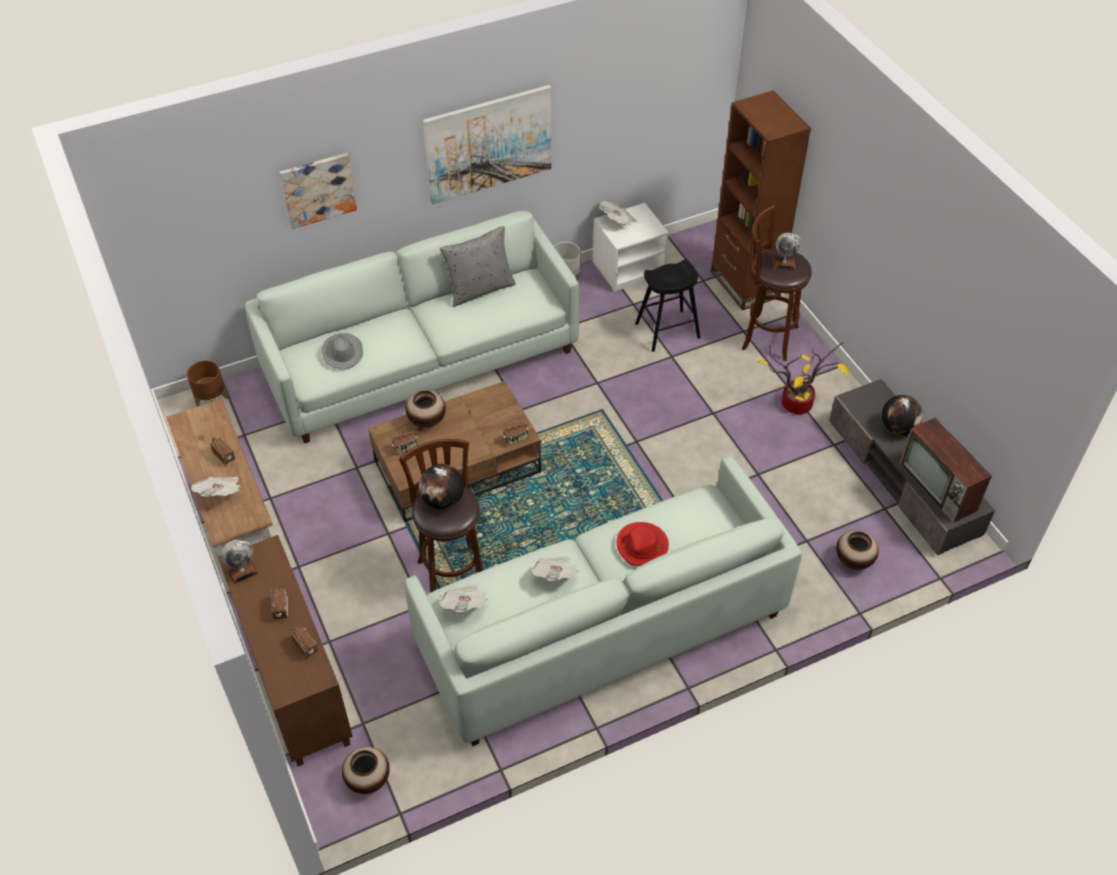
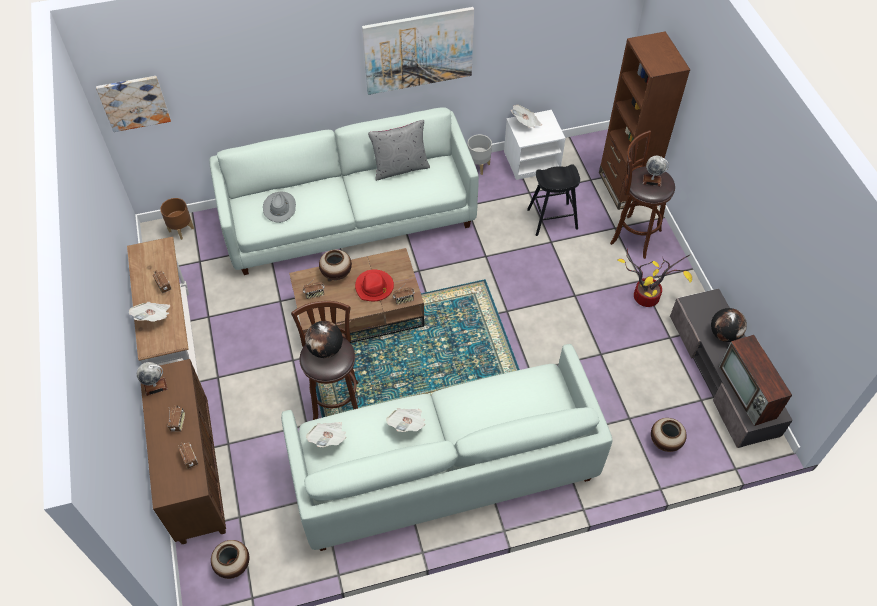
camera: 10 degrees right, 5 degrees up
(318, 189) = (271, 74): picture -> picture (134, 102)
(642, 546) = (483, 410): red hat -> red hat (374, 287)

